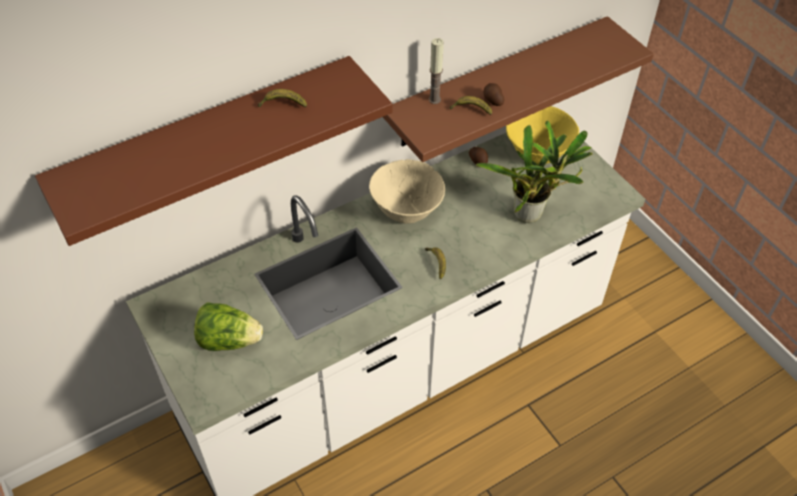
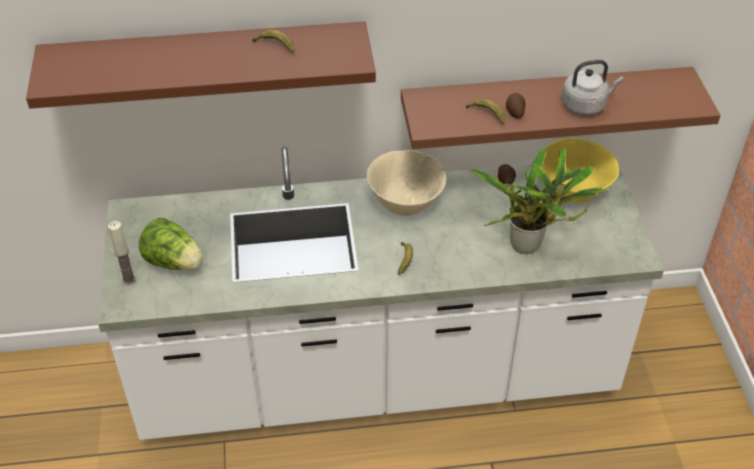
camera: 25 degrees right, 5 degrees down
(434, 99) = (457, 95): candle -> candle (129, 279)
(546, 76) = (586, 105): none -> grey kettle

